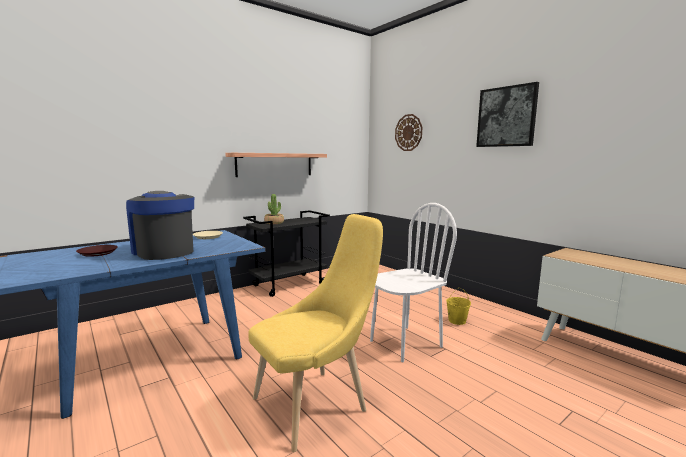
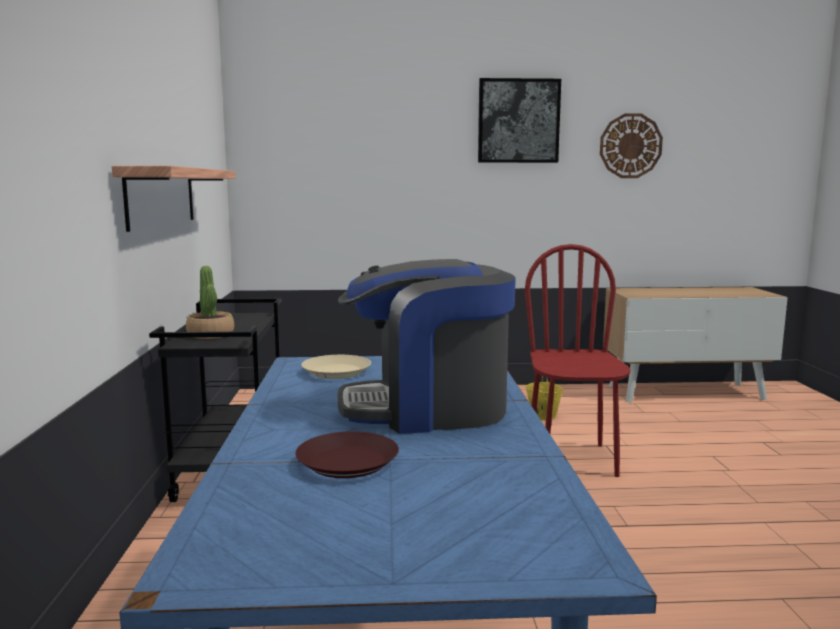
camera: 55 degrees left, 0 degrees up
(316, 403) = (681, 557): yellow chair -> none
(405, 343) = (572, 460): white chair -> red chair
(408, 132) = (336, 134): wall clock -> wall clock (630, 146)

